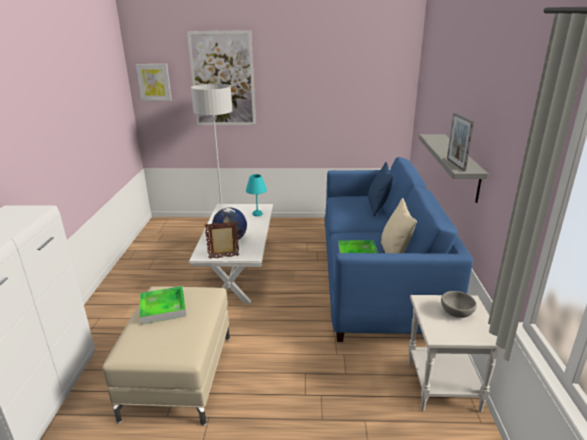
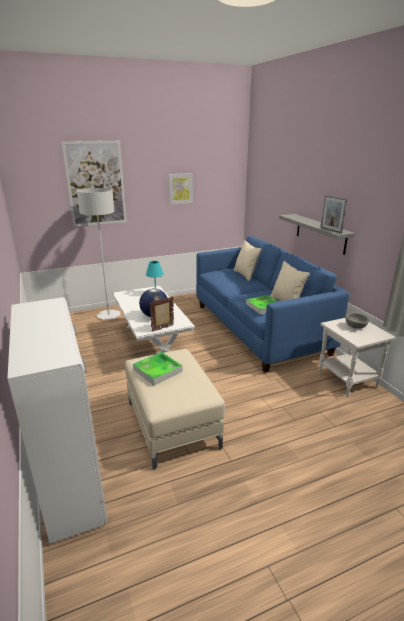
camera: 25 degrees left, 0 degrees up
(154, 82) = (30, 189): picture -> picture (180, 188)
(378, 207) = (245, 275): blue pillow -> beige pillow

